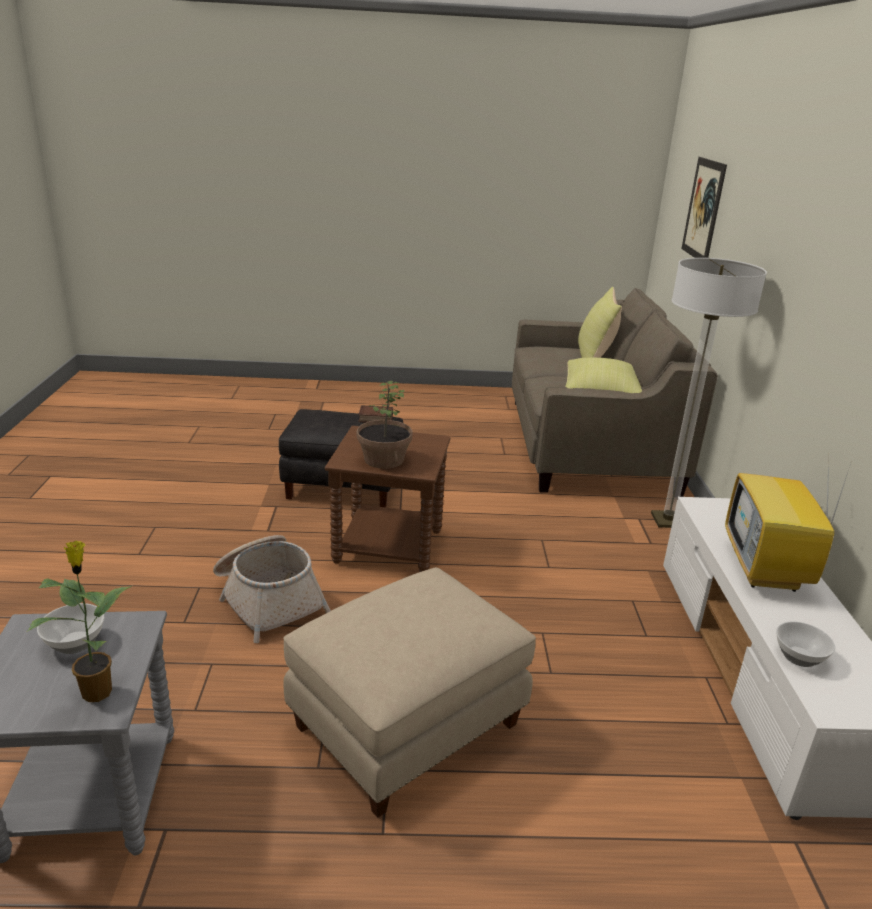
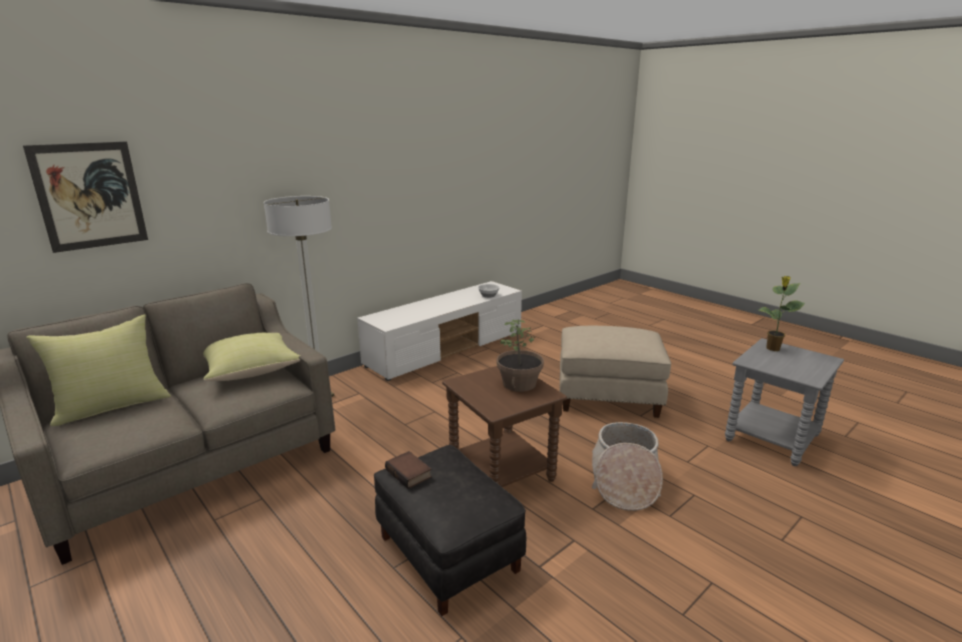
camera: 130 degrees left, 5 degrees down
(76, 642) = (783, 365): bowl -> none
(766, 570) = (434, 306): television -> none

